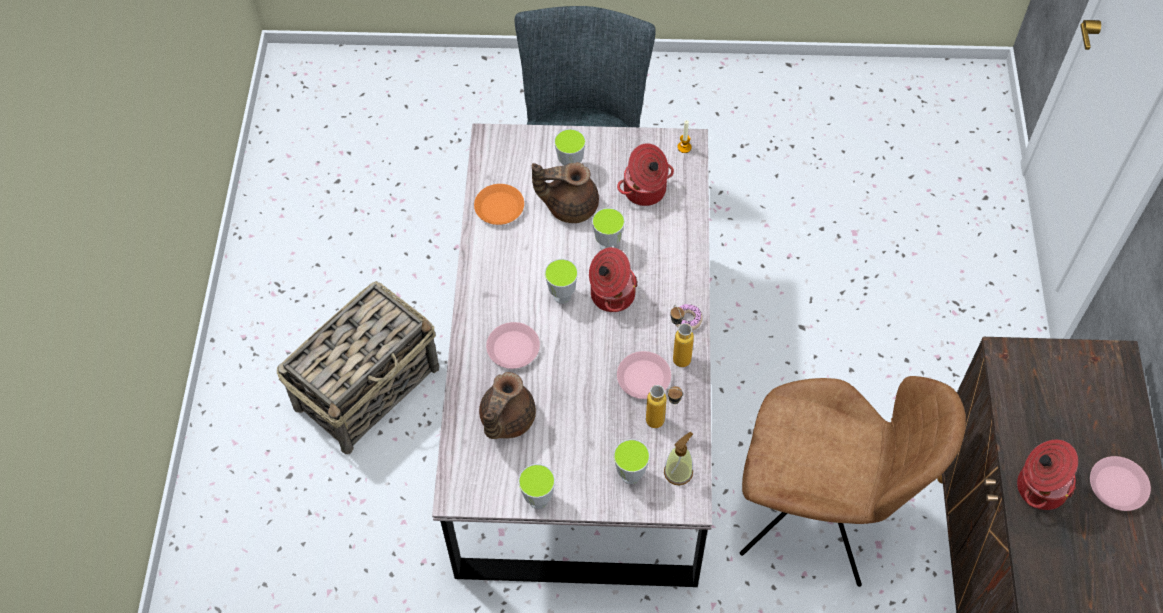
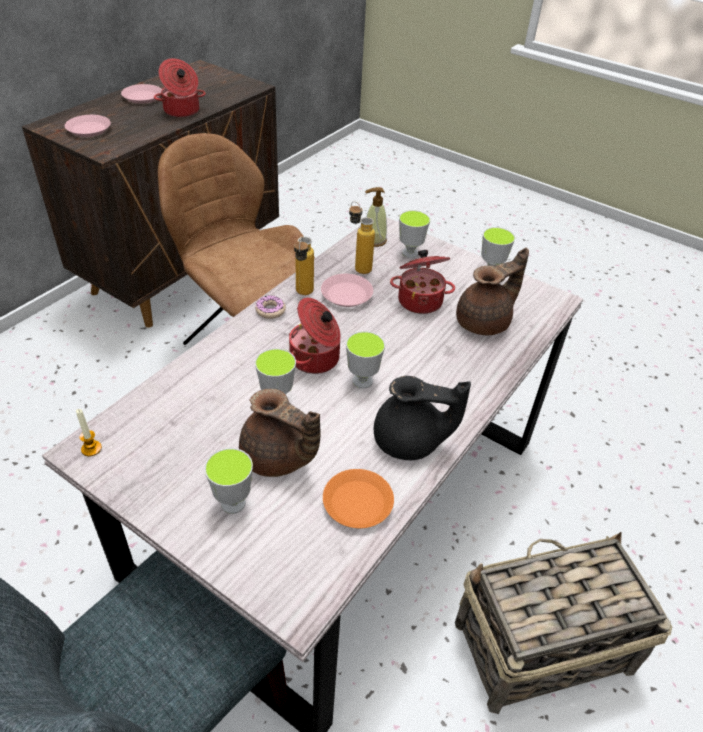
camera: 150 degrees left, 15 degrees down
(495, 266) = (410, 442): none -> black teapot
(513, 348) = (442, 364): pink plate -> pink plate (89, 129)
(645, 191) = (185, 428): cooking pot -> cooking pot (420, 300)

